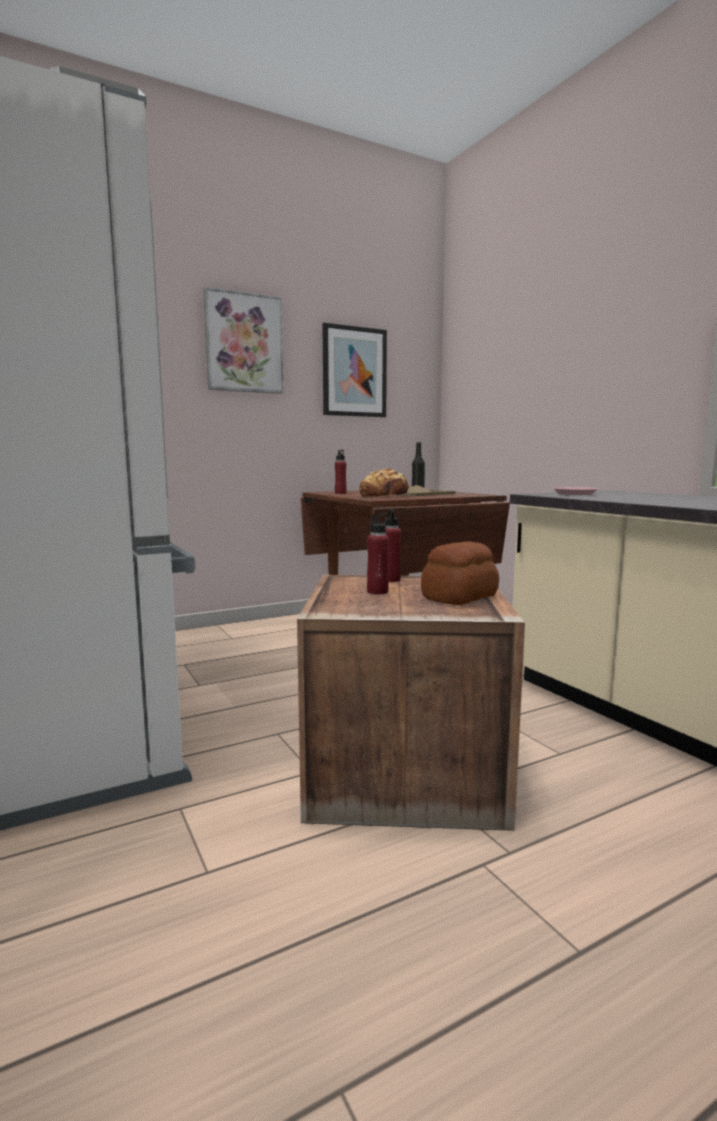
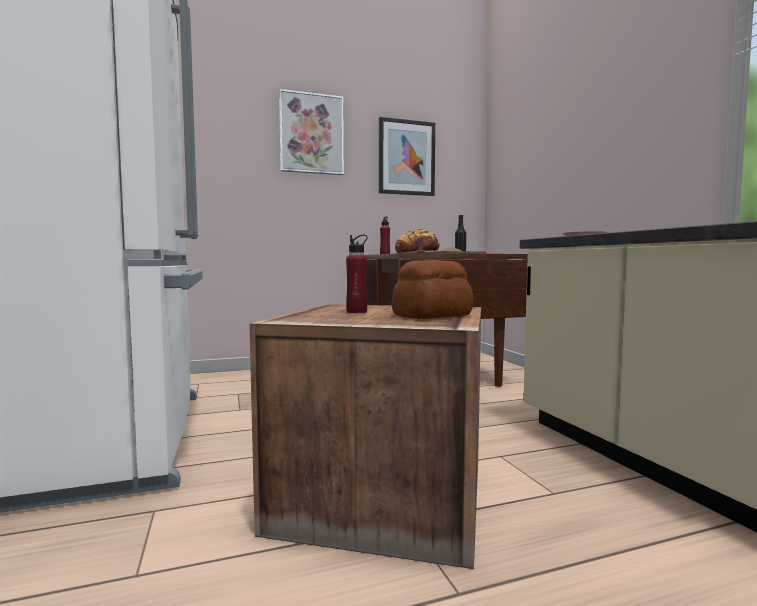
camera: 10 degrees right, 5 degrees down
(390, 580) = (381, 307): red bottle -> none

